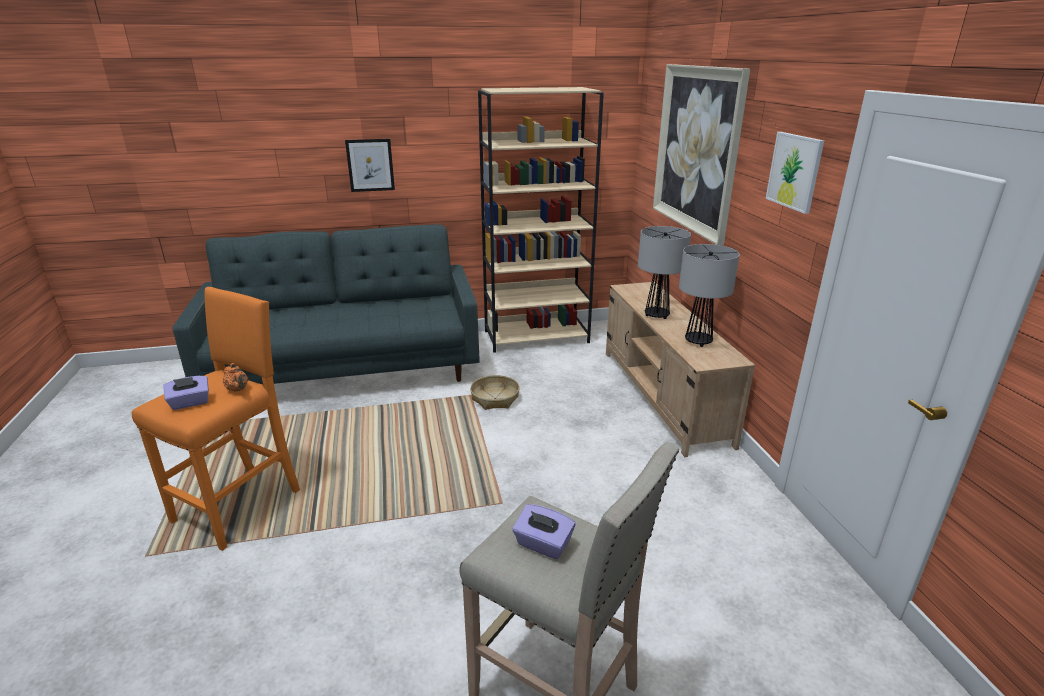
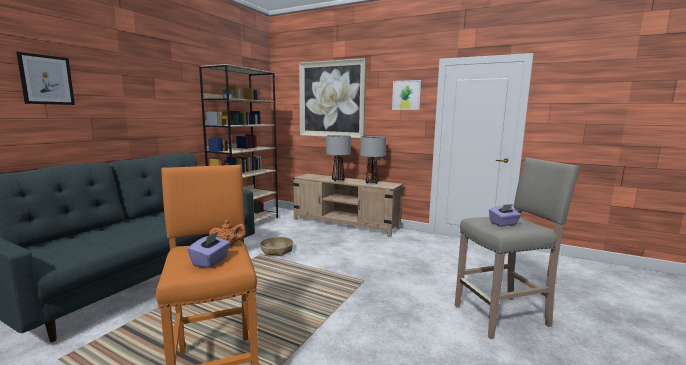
camera: 50 degrees left, 15 degrees down
(370, 165) = (130, 111): picture -> picture (46, 80)

